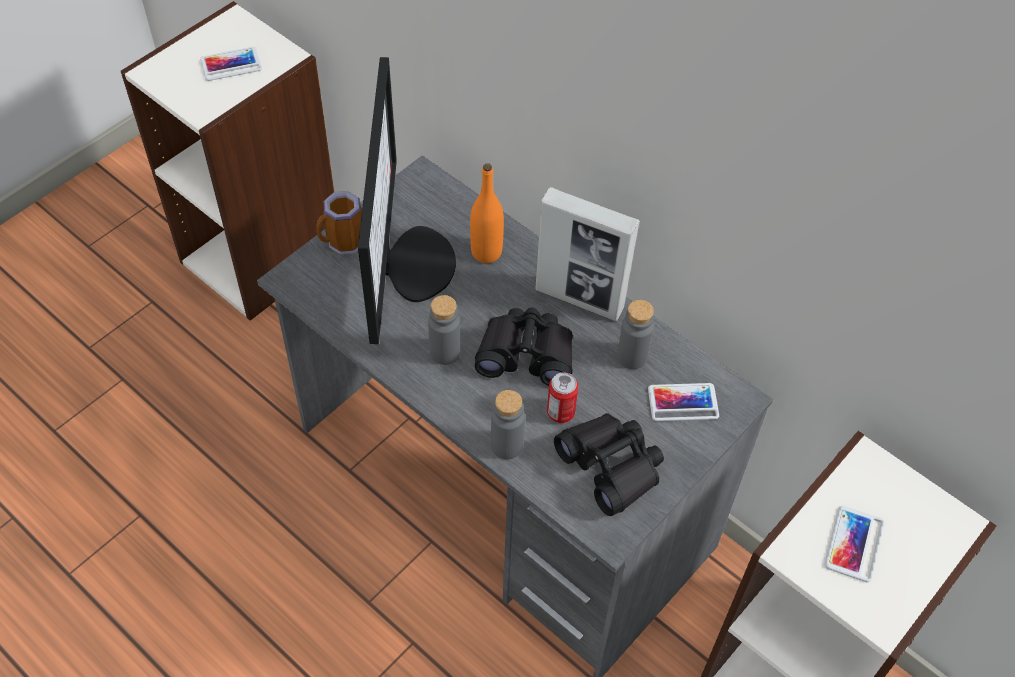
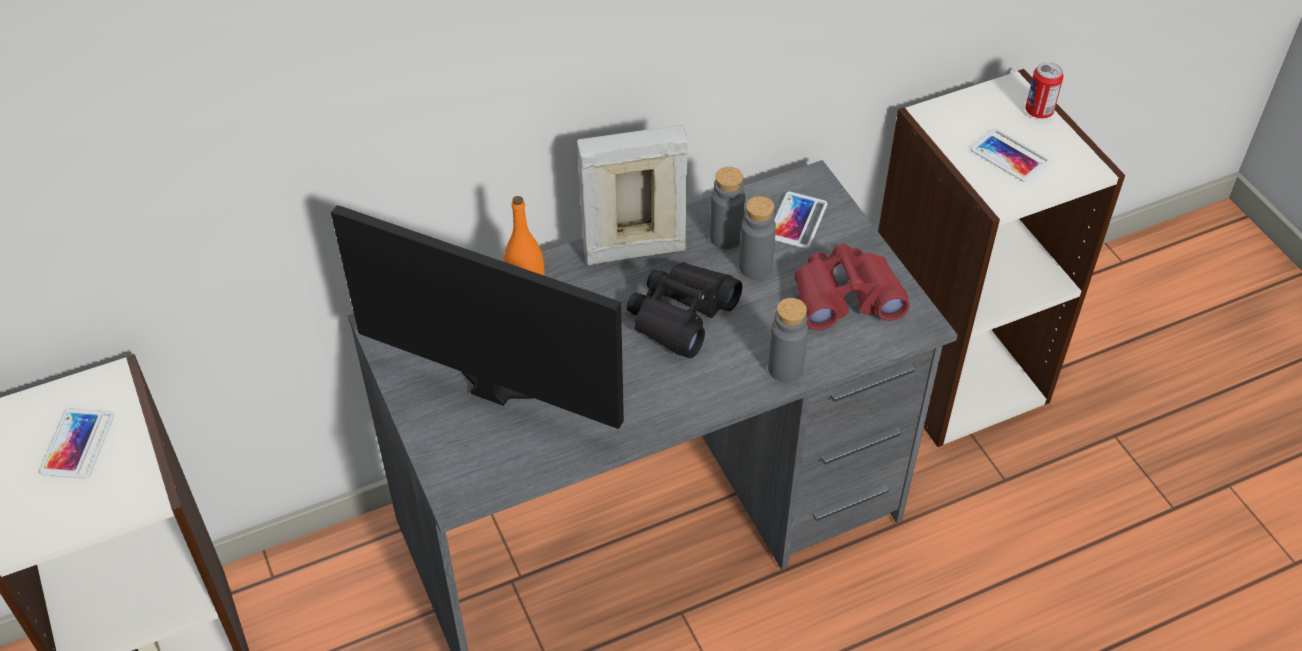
camera: 65 degrees left, 5 degrees down
(343, 244) = (438, 427): mug -> none
(445, 352) = (643, 381): grey bottle -> grey bottle (755, 267)
(560, 412) = (765, 313): can -> can (1039, 111)
(579, 299) = (633, 251): picture frame -> picture frame turned 150 degrees counterclockwise
(611, 466) = (845, 297): black binoculars -> red binoculars

